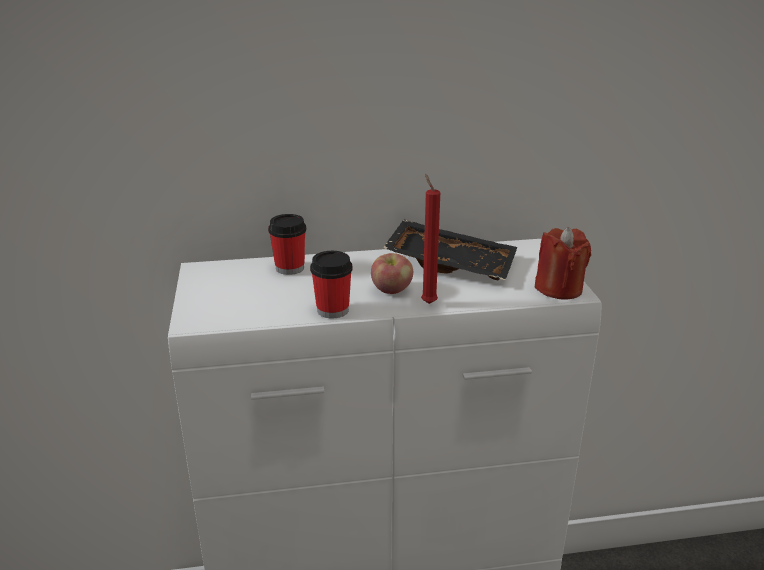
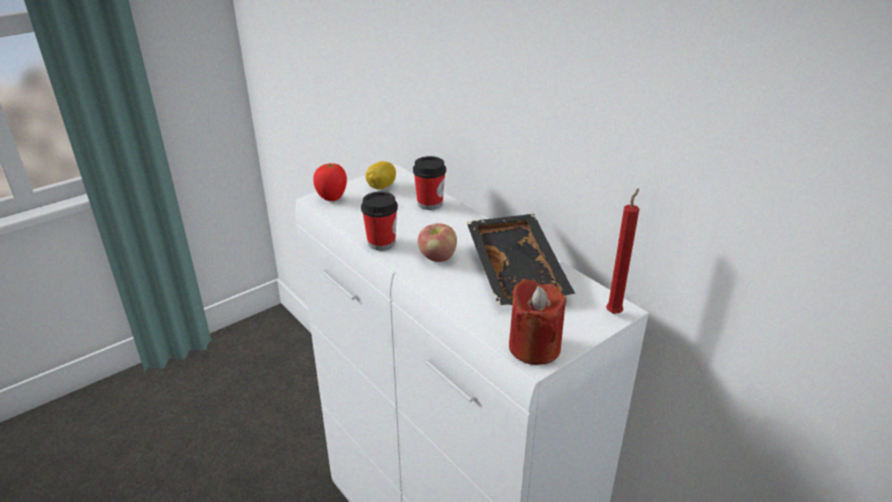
camera: 60 degrees right, 5 degrees up
(203, 315) = (332, 198): none -> tomato
(220, 282) = (381, 187): none -> lemon
(427, 302) = (434, 281): red candle -> red candle (614, 312)

